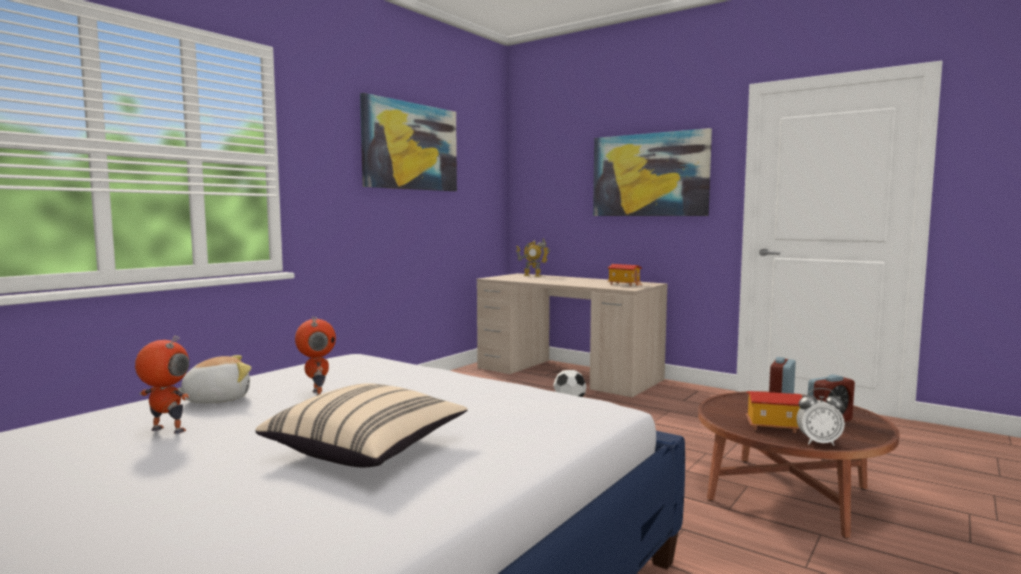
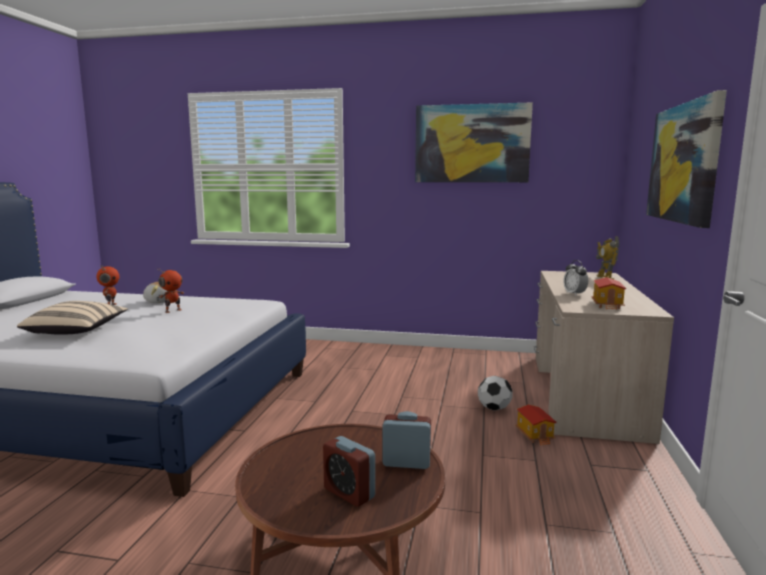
camera: 65 degrees right, 5 degrees up
(773, 426) = (304, 461): toy house -> toy house (535, 435)
(818, 442) = (258, 483): alarm clock -> alarm clock (574, 294)

